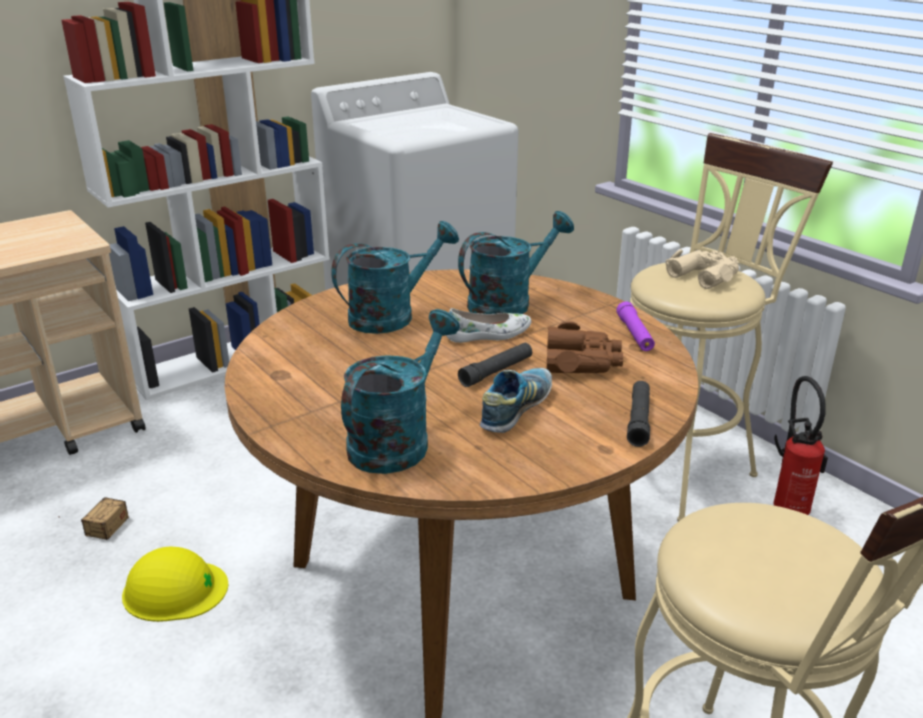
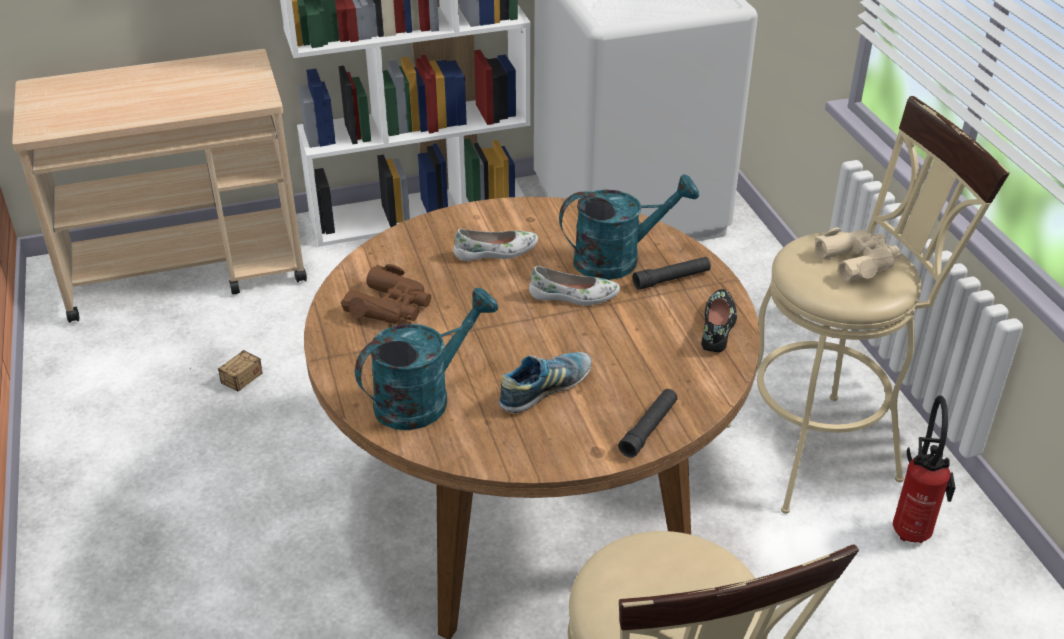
camera: 20 degrees right, 10 degrees up
(174, 590) = (277, 455): yellow hard hat -> none
(391, 315) = (496, 252): turquoise watering can -> white shoe
(496, 371) = (554, 342): black flashlight -> black flashlight (671, 279)
(582, 361) = (643, 348): brown binoculars -> brown binoculars (390, 306)
(634, 334) = (718, 326): purple flashlight -> black shoe

